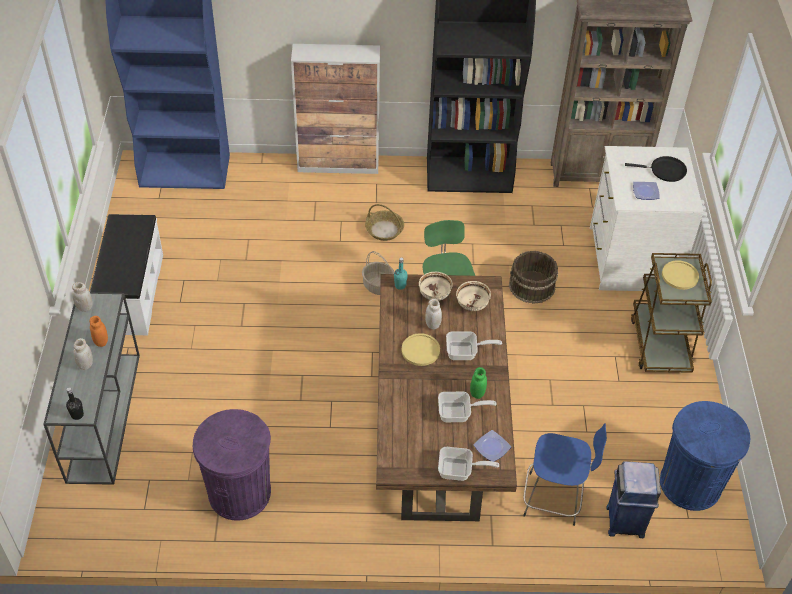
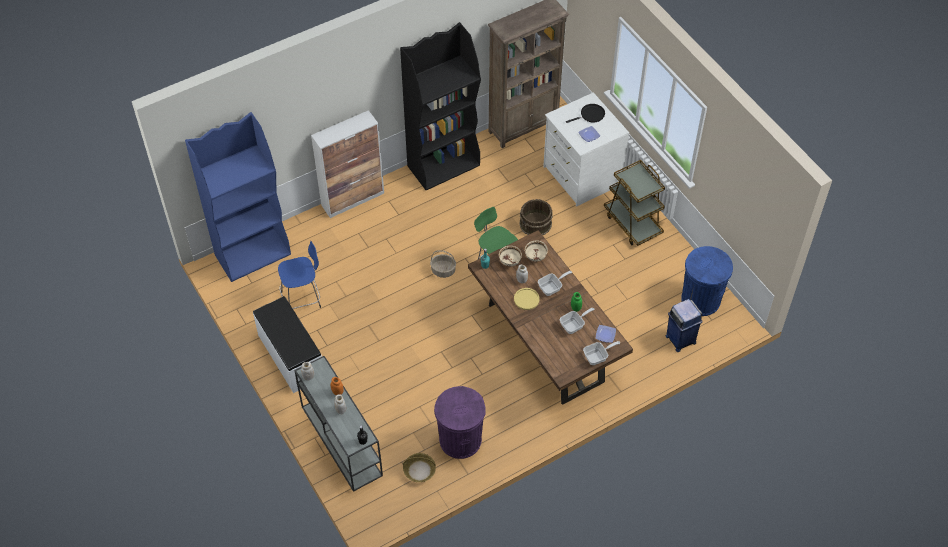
camera: 30 degrees left, 5 degrees up
(384, 230) = (418, 231): basket -> basket (419, 470)
(554, 499) = (636, 347): blue stool -> blue stool (302, 299)
(680, 276) = (637, 179): yellow plate -> none

